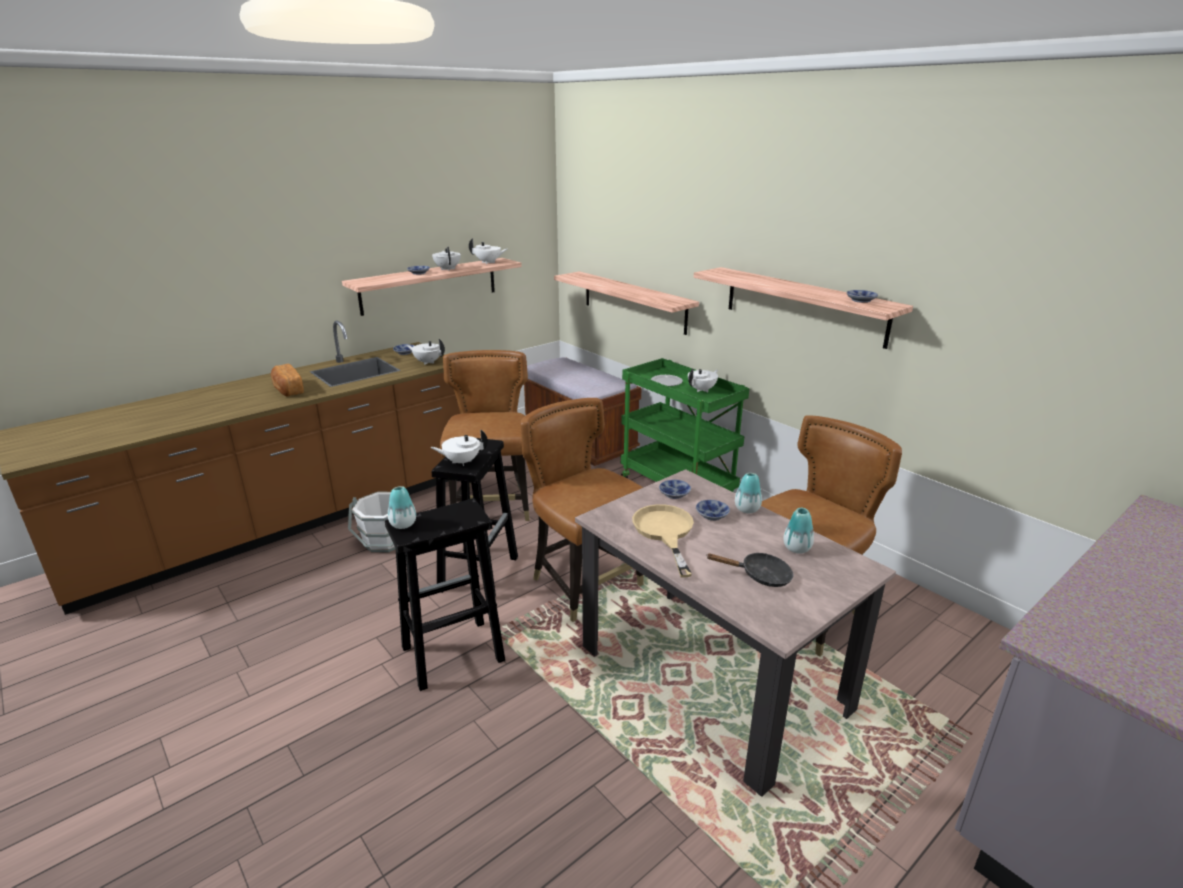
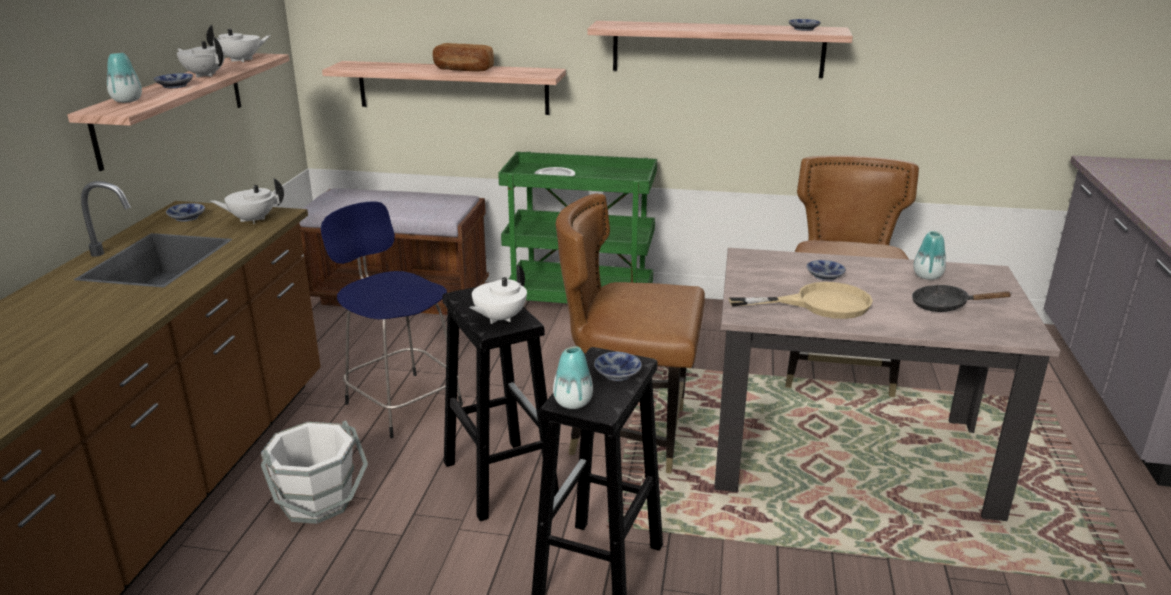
camera: 40 degrees left, 0 degrees up
(287, 390) = (94, 311): bread -> bread (463, 69)
(493, 506) = (401, 402): brown chair -> blue stool
(665, 532) = (819, 304): beige frying pan -> beige frying pan turned 135 degrees clockwise
(674, 493) = (762, 270): bowl -> bowl (616, 373)
(702, 390) = (604, 174): white teapot -> none
(747, 509) = (839, 261): vase -> vase (127, 100)
(760, 576) = (945, 306): black frying pan -> black frying pan turned 135 degrees counterclockwise

